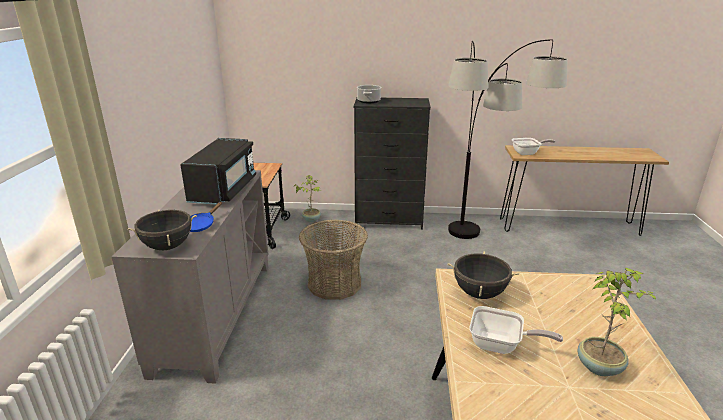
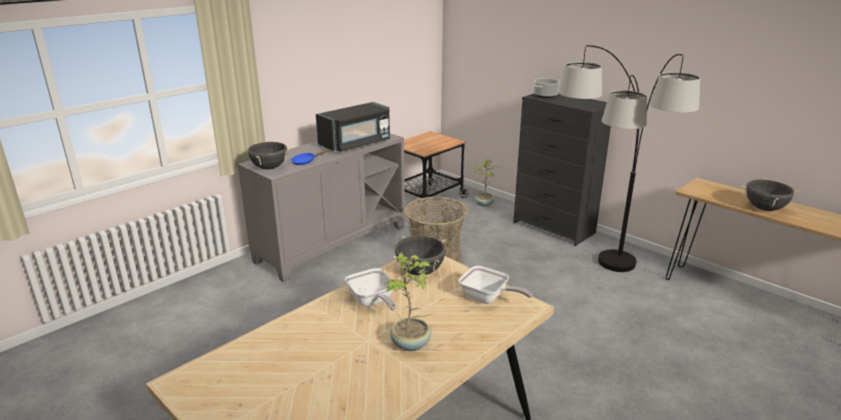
camera: 40 degrees right, 0 degrees up
(528, 153) = (705, 191): frying pan -> frying pan (487, 298)
(574, 155) = (764, 209): none -> black cooking pot

